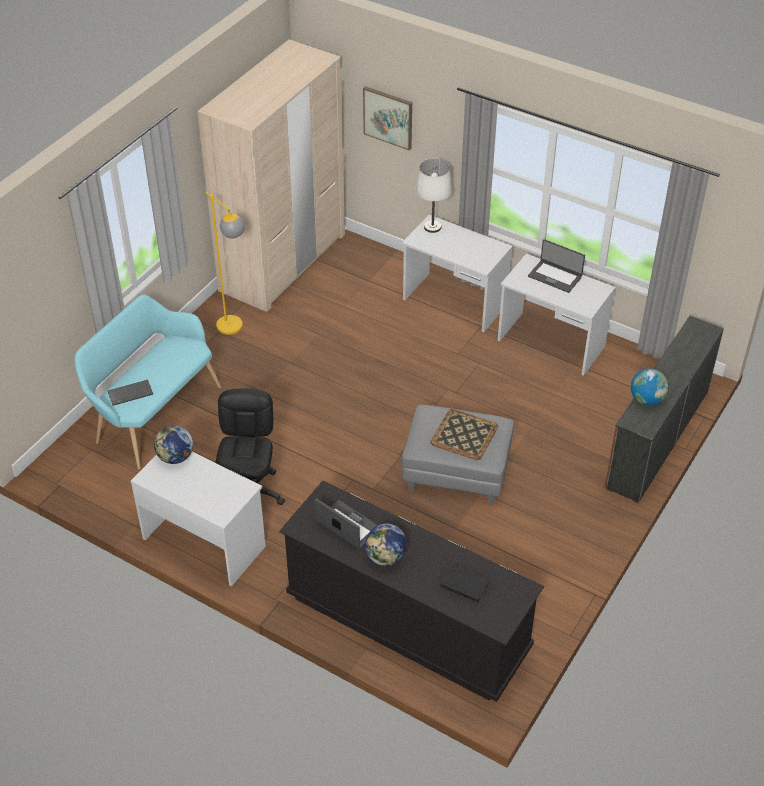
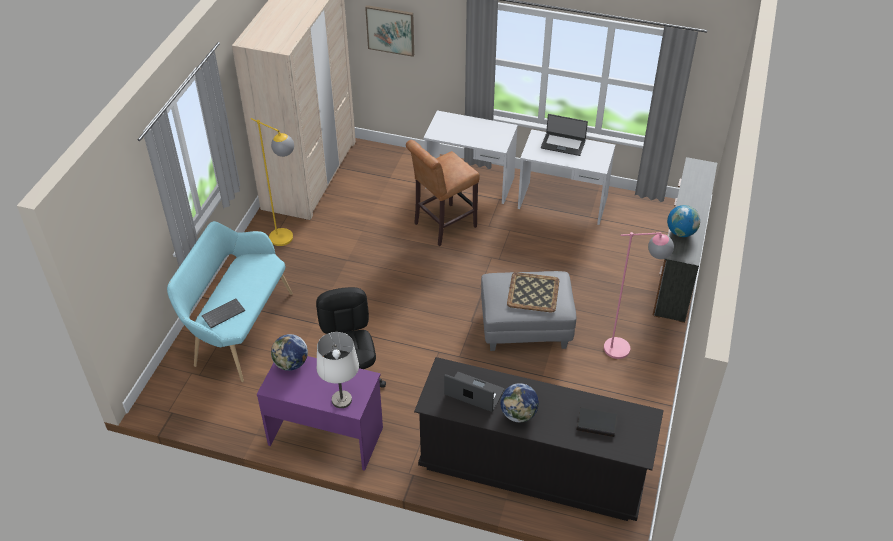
camera: 15 degrees left, 0 degrees up
(205, 541) = (326, 435): white desk -> purple desk
(406, 345) = (442, 226): none -> brown stool
(432, 227) = (444, 120): white table lamp -> white table lamp (342, 400)
(560, 517) = (626, 348): none -> pink floor lamp

